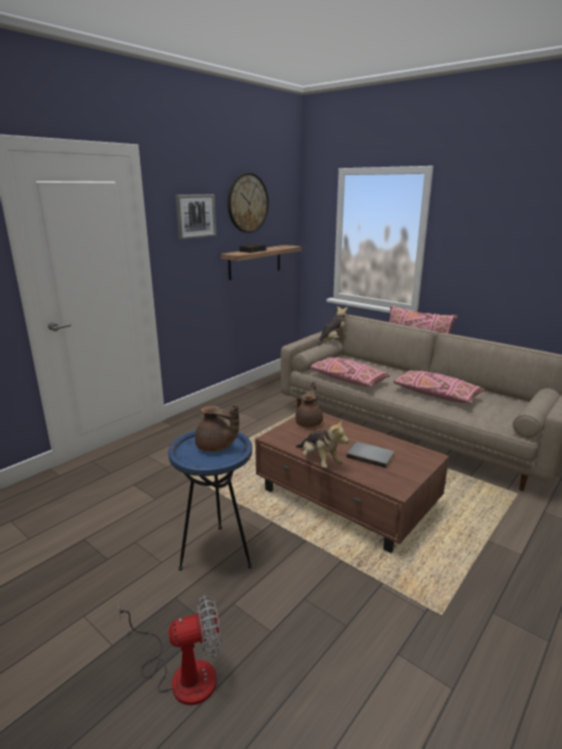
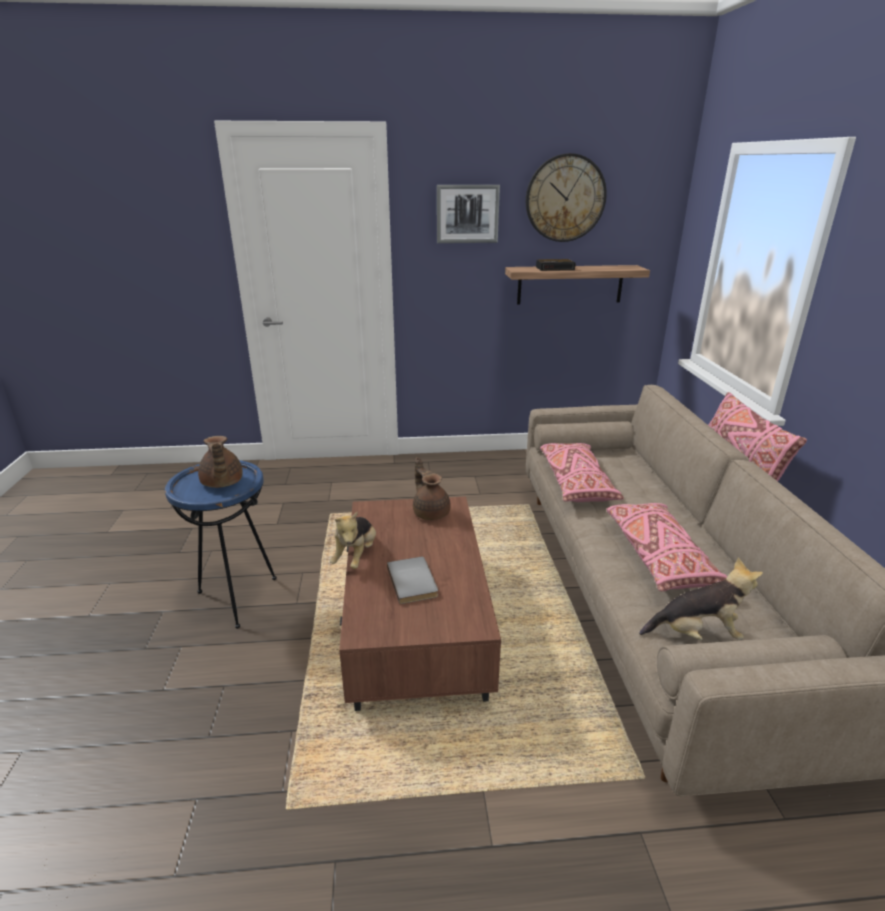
camera: 45 degrees right, 5 degrees up
(182, 673) = (81, 667): fan -> none
(309, 423) = (430, 512): brown teapot -> brown teapot turned 90 degrees counterclockwise
(333, 341) = (620, 423): plush toy -> plush toy (696, 633)

